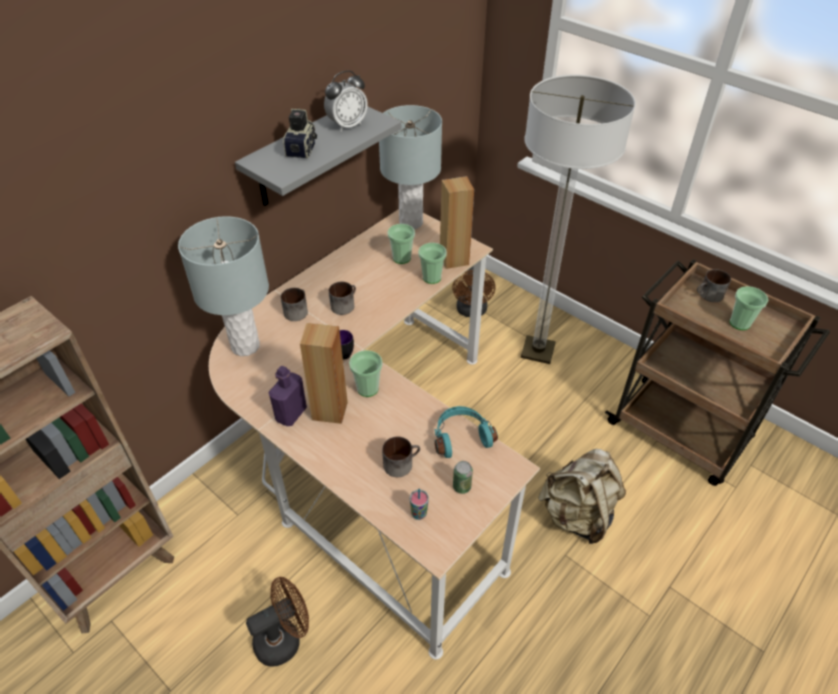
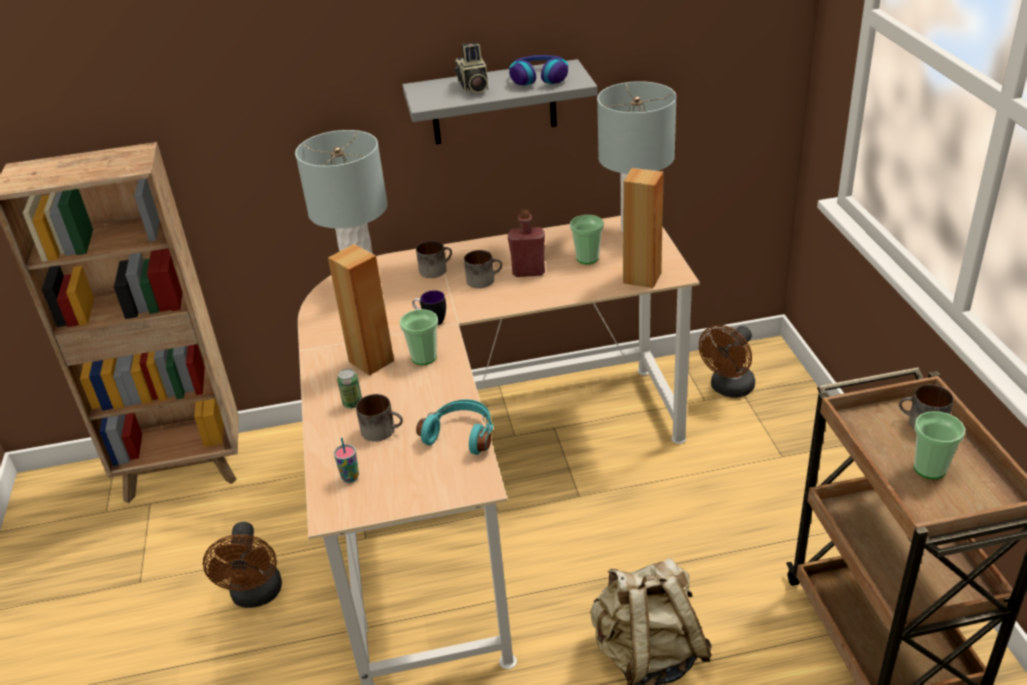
camera: 40 degrees right, 10 degrees down
(284, 638) = (256, 596): brown fan -> brown fan turned 75 degrees clockwise
(291, 414) = (337, 349): purple bottle -> none
(303, 148) = (473, 87): camera -> camera turned 120 degrees clockwise
(347, 125) = (539, 78): alarm clock -> headphones
(371, 285) = (528, 272): none -> red bottle
(432, 277) = (598, 286): cup -> none
(461, 487) = (412, 475): can -> can (352, 403)
(537, 351) = (771, 463): floor lamp -> none

